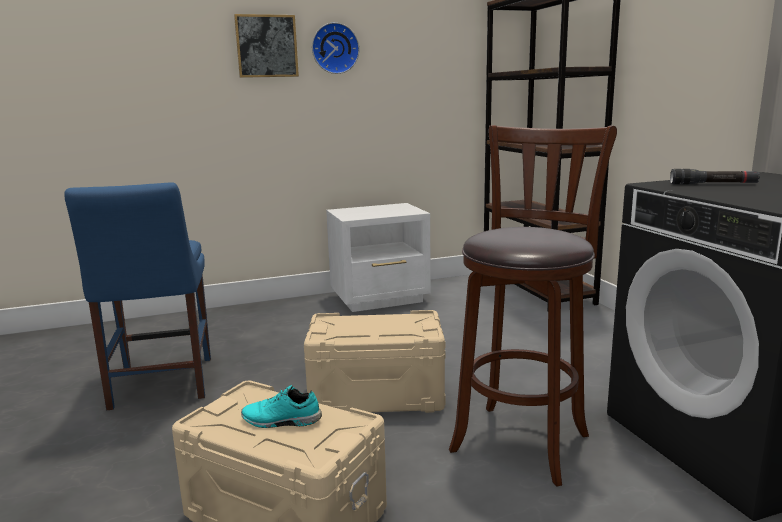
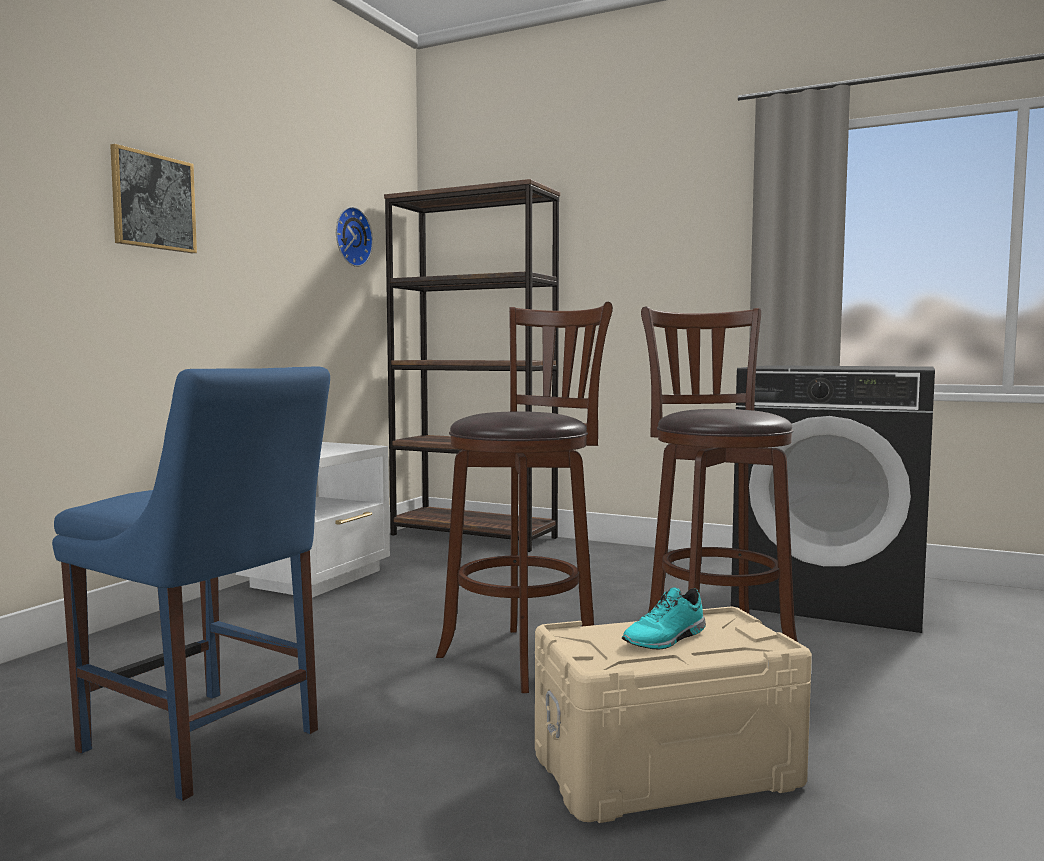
camera: 45 degrees left, 10 degrees down
(334, 48) = (236, 221): wall clock -> wall clock (350, 237)
(377, 395) = (525, 656): beige storage box -> brown stool
(713, 184) = (791, 366): black flashlight -> none

